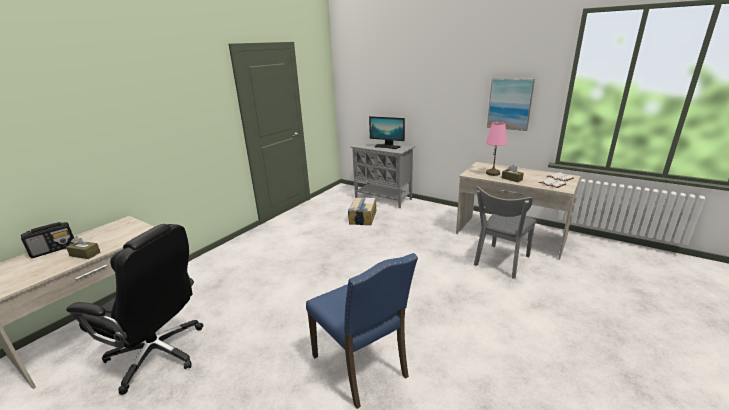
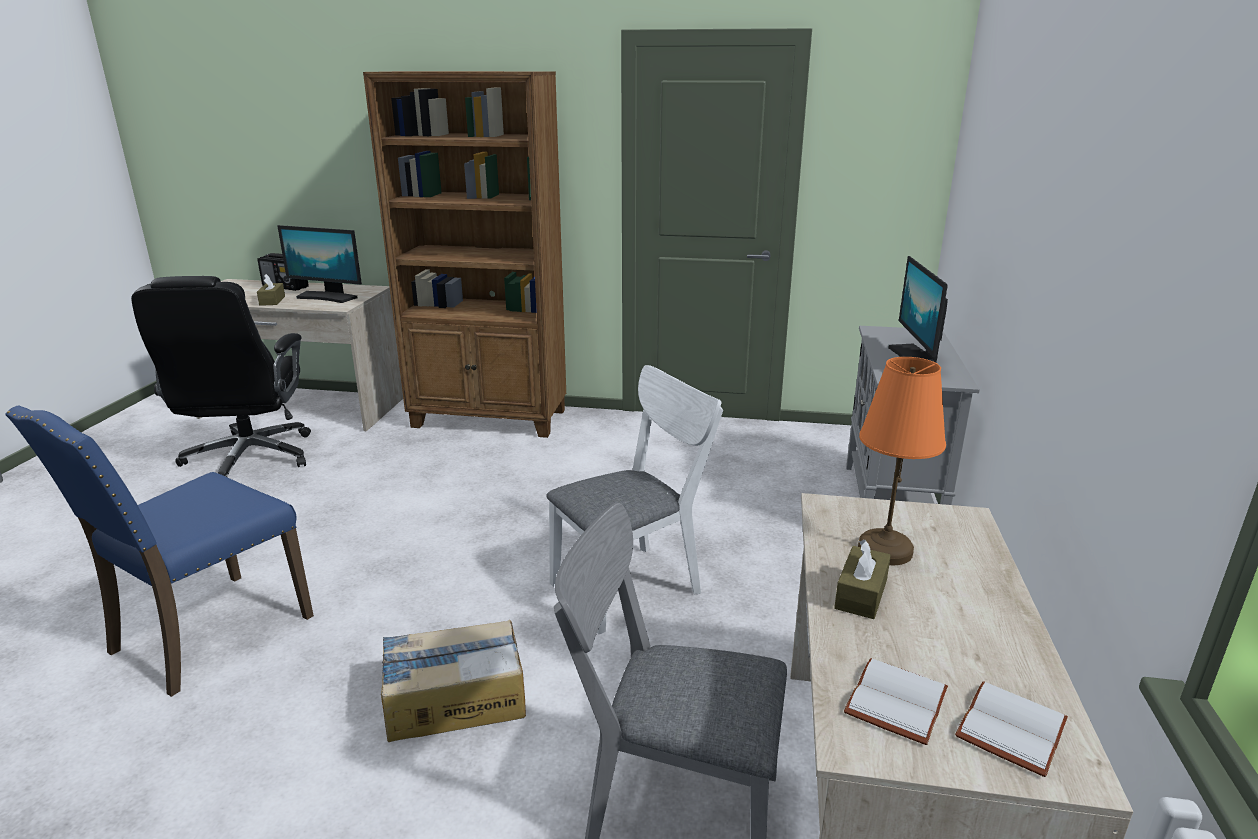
camera: 65 degrees right, 0 degrees up
(116, 235) = (327, 297): none -> monitor
(223, 258) = (490, 419): none -> brown bookcase
(362, 217) = (751, 503): cardboard box -> cardboard box (454, 698)
(396, 247) = (634, 583): none -> white chair
(493, 173) = (885, 551): pink table lamp -> orange table lamp
(510, 104) = (1150, 328): picture -> none

